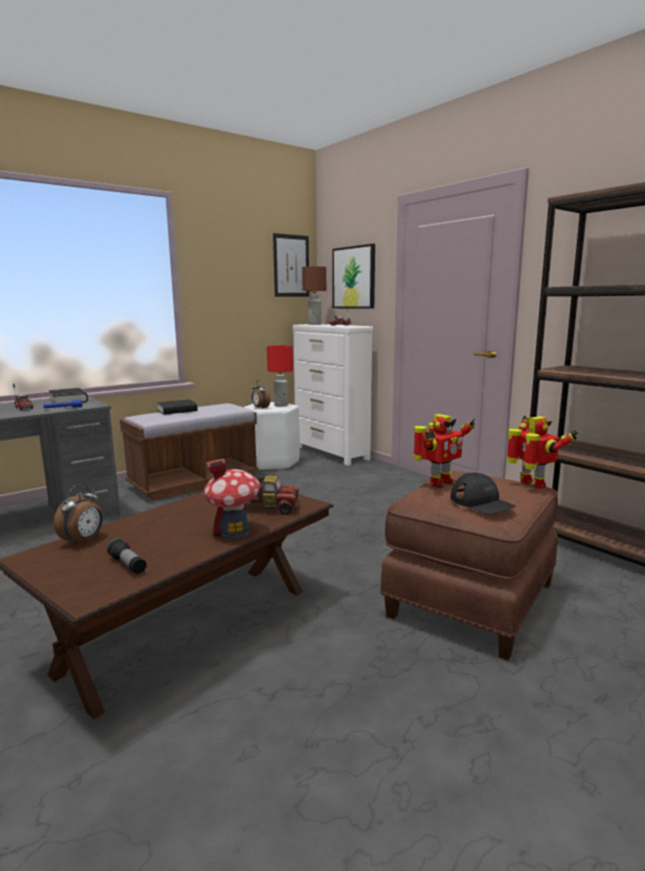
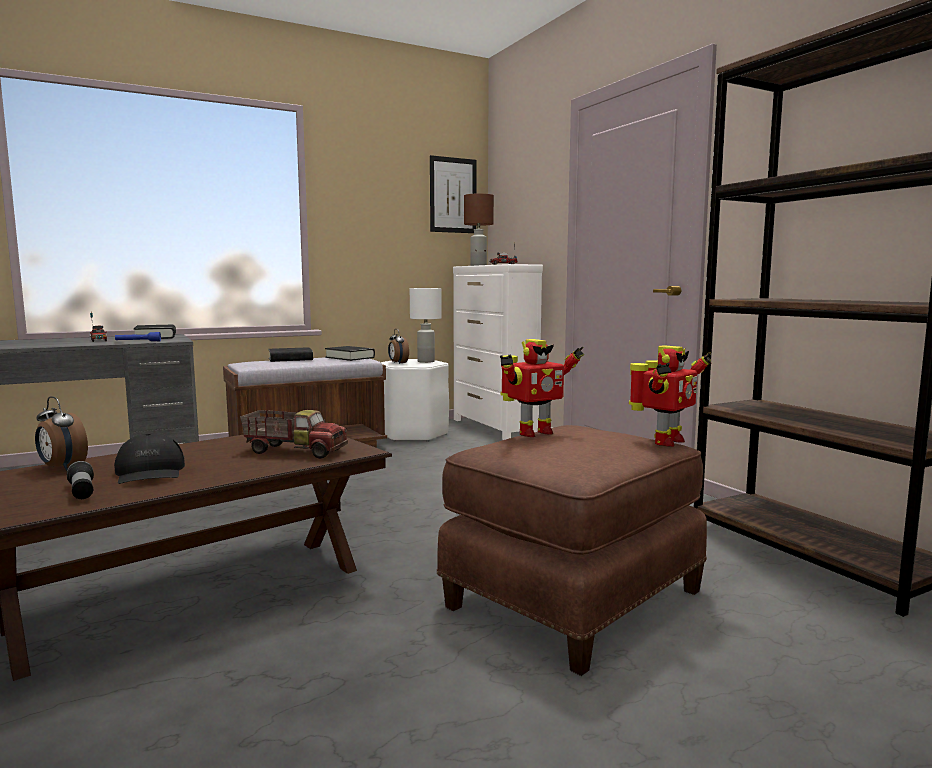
camera: 10 degrees right, 5 degrees down
(83, 541) = (62, 468): alarm clock -> alarm clock turned 90 degrees clockwise
(225, 406) = (350, 357): none -> black book
(234, 532) = (239, 471): toy house -> none
(281, 405) = (426, 361): red table lamp -> white table lamp
(354, 277) = (525, 206): picture -> none
(482, 502) = (568, 453): black cap -> black cap (150, 472)
(532, 484) = (665, 442): toy robot -> toy robot turned 60 degrees clockwise

